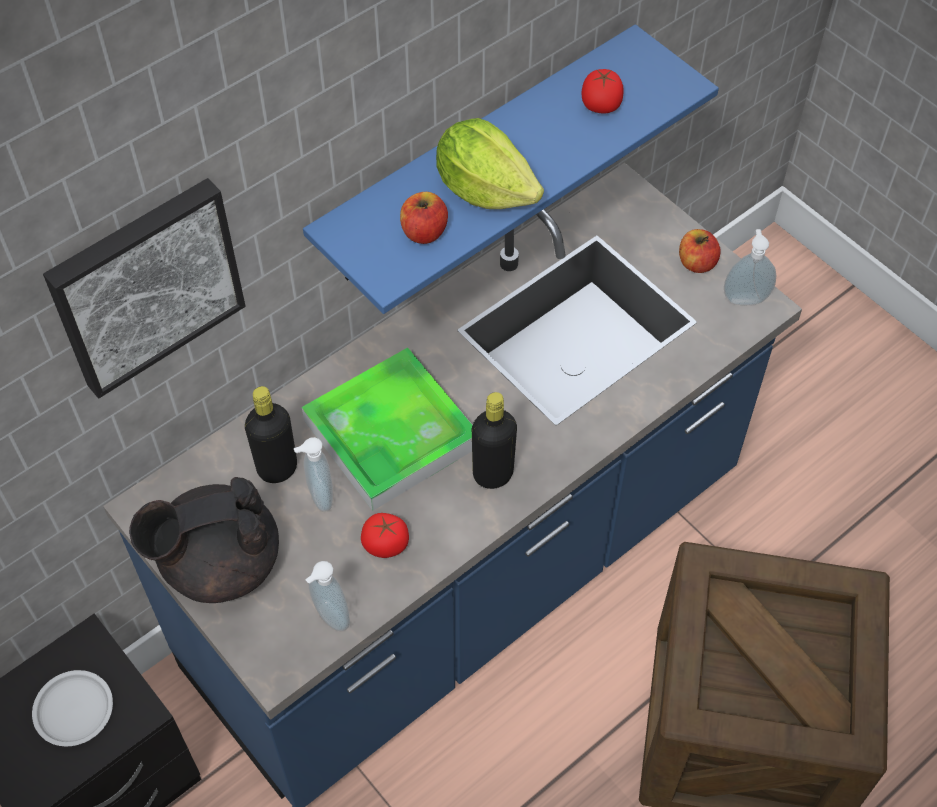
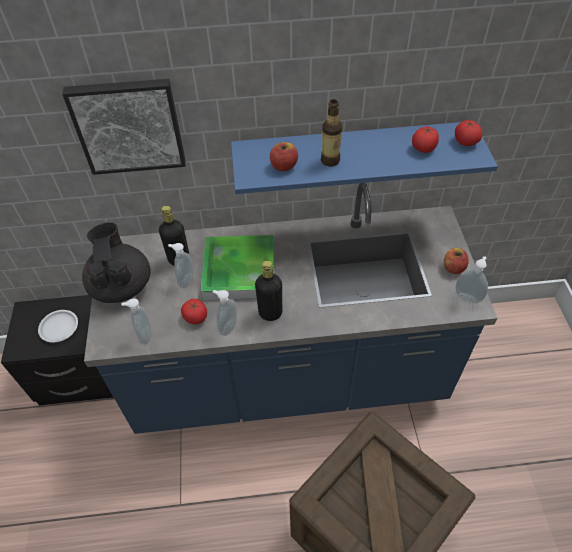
camera: 35 degrees right, 5 degrees down
(219, 562) = (121, 285): black teapot -> black teapot turned 60 degrees clockwise
(446, 530) = (227, 327): none -> soap dispenser
(485, 189) = (330, 160): lettuce -> bottle
(649, 67) = (465, 142): none -> tomato

